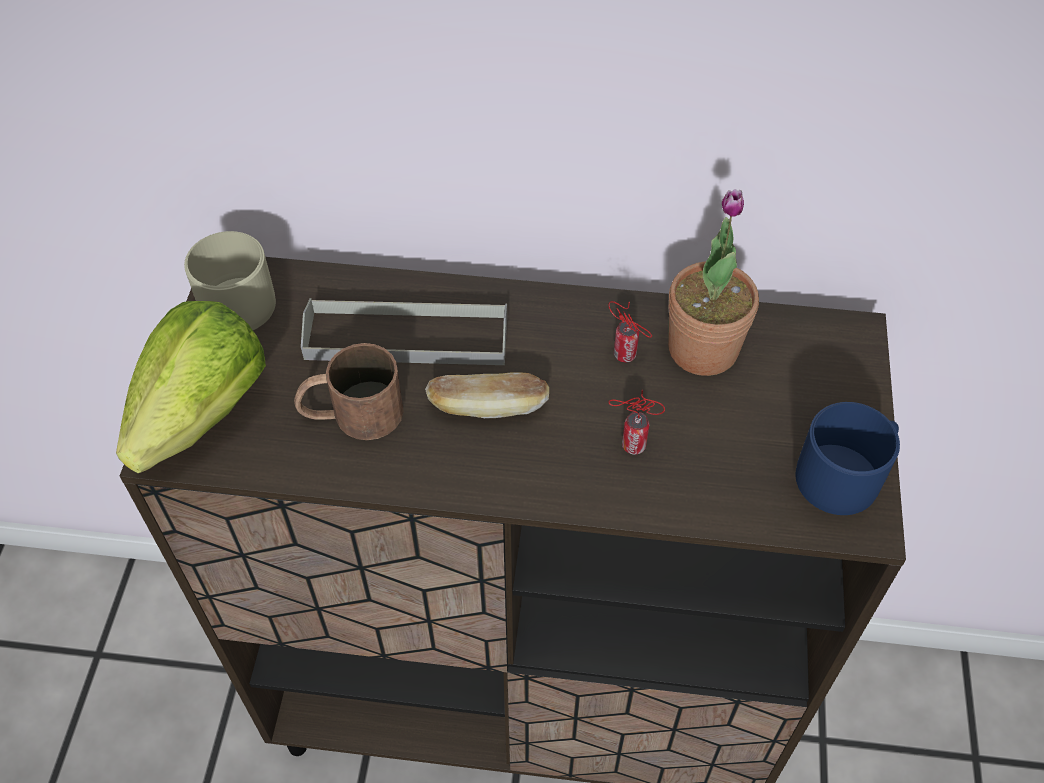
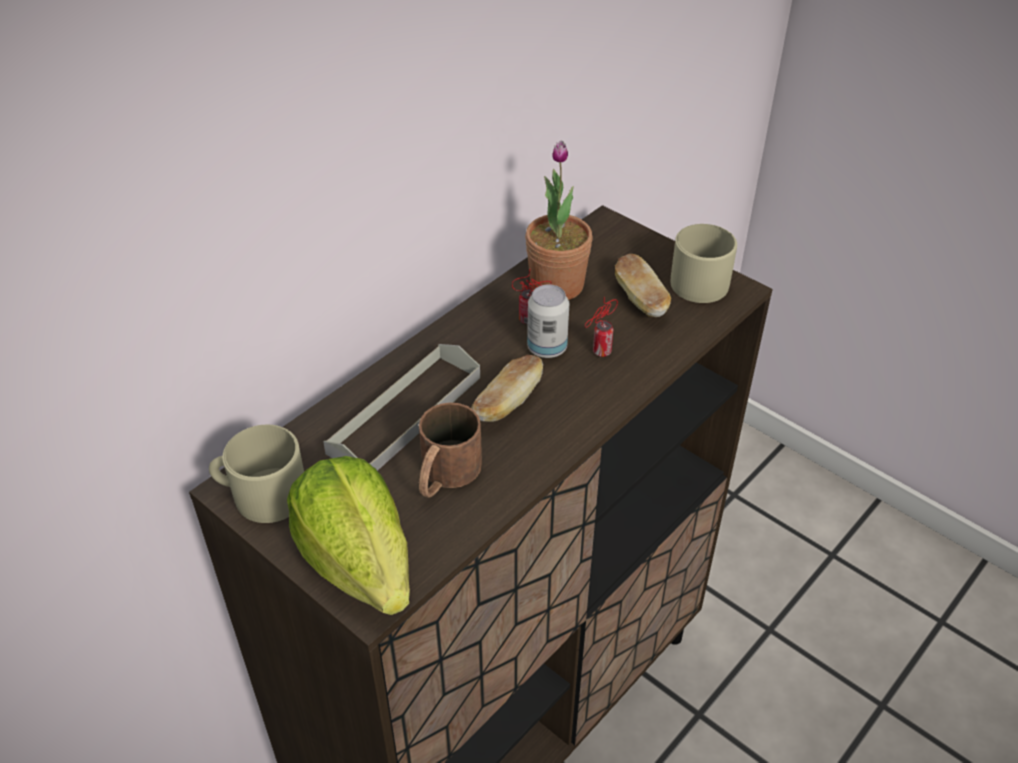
camera: 55 degrees left, 10 degrees down
(596, 395) = (547, 348): none -> can
(752, 436) = (640, 300): none -> bread
(845, 474) = (698, 279): blue mug -> beige mug

